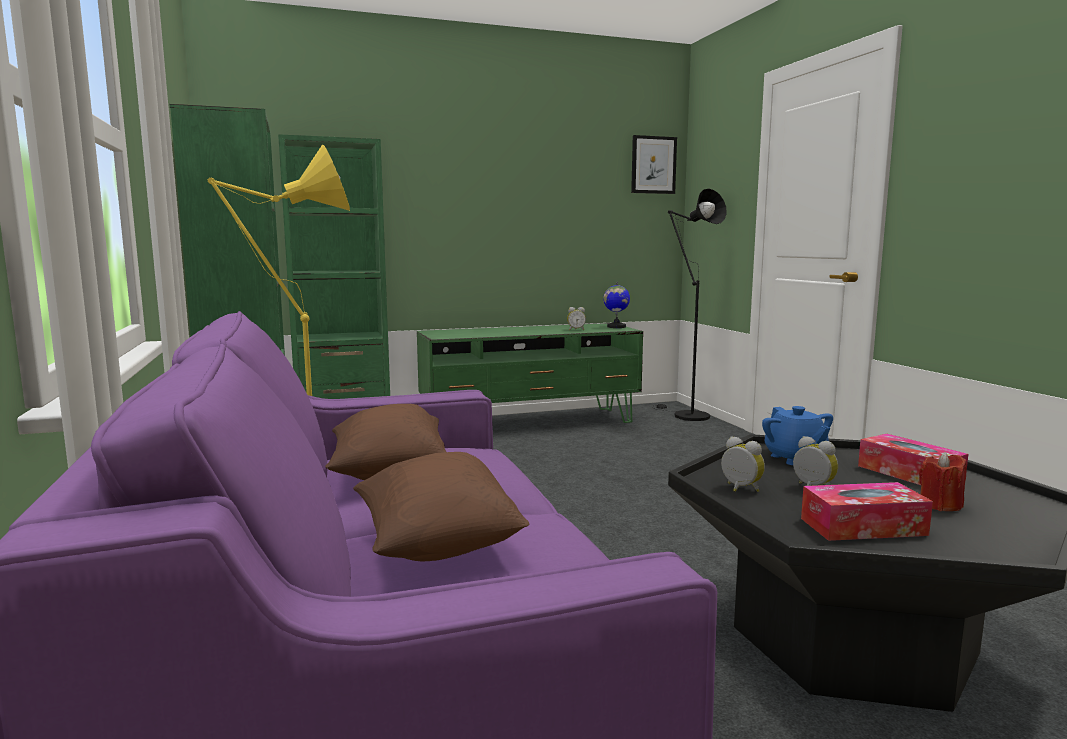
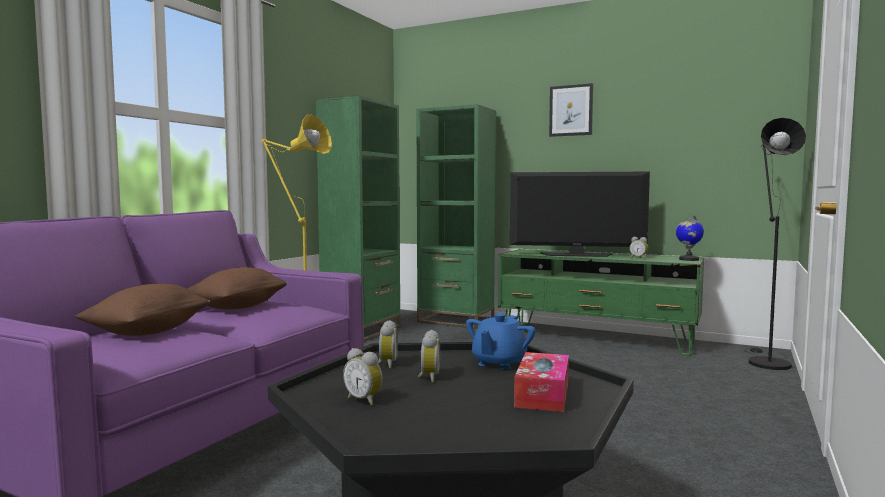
camera: 45 degrees right, 5 degrees down
(510, 332) = (576, 255): none -> television
(653, 165) = (761, 98): picture -> picture (571, 110)
(863, 527) = (364, 400): tissue box -> alarm clock
(940, 505) = (470, 412): red candle -> none

